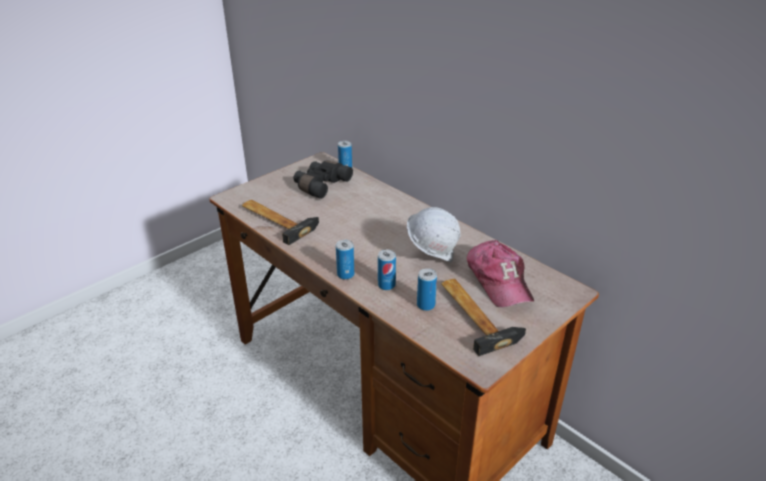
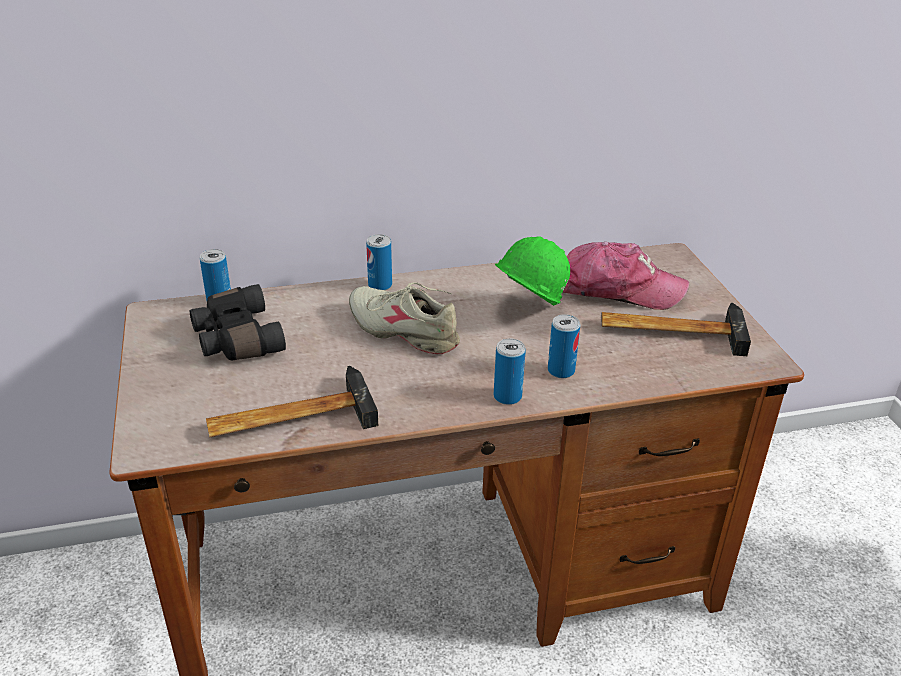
camera: 60 degrees left, 0 degrees up
(373, 224) = (404, 330): none -> beige shoe
(425, 305) = (627, 356): can -> can (380, 285)
(432, 256) = (526, 313): white hard hat -> green hard hat

